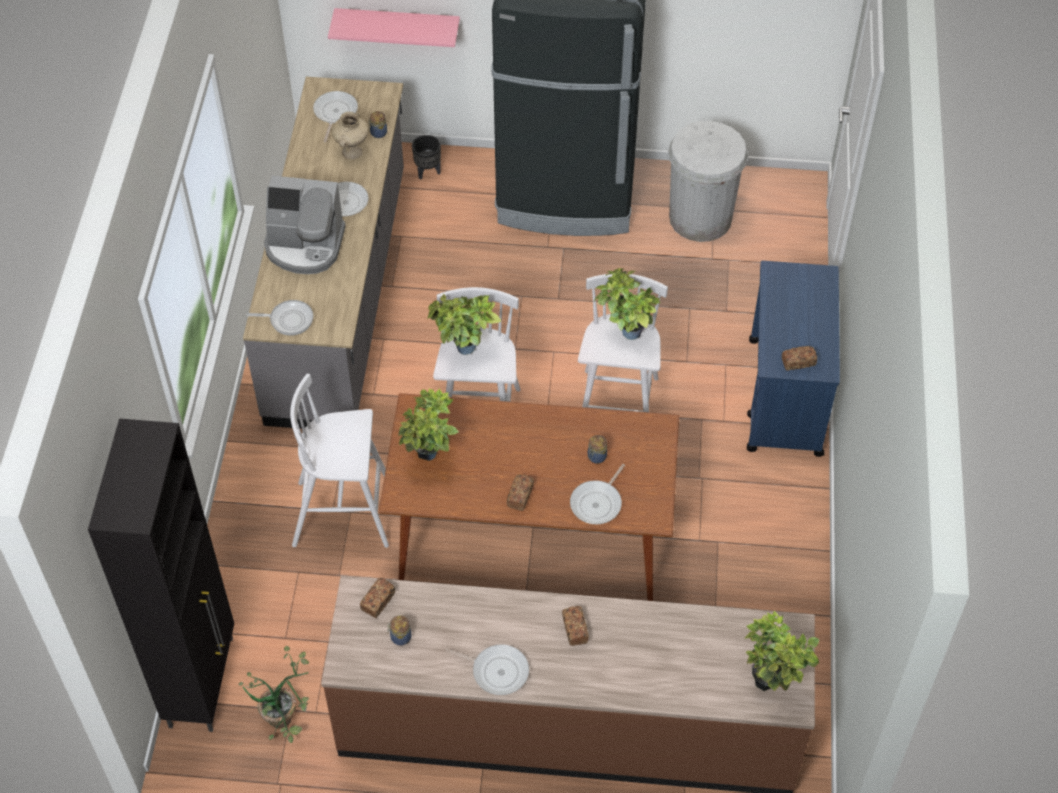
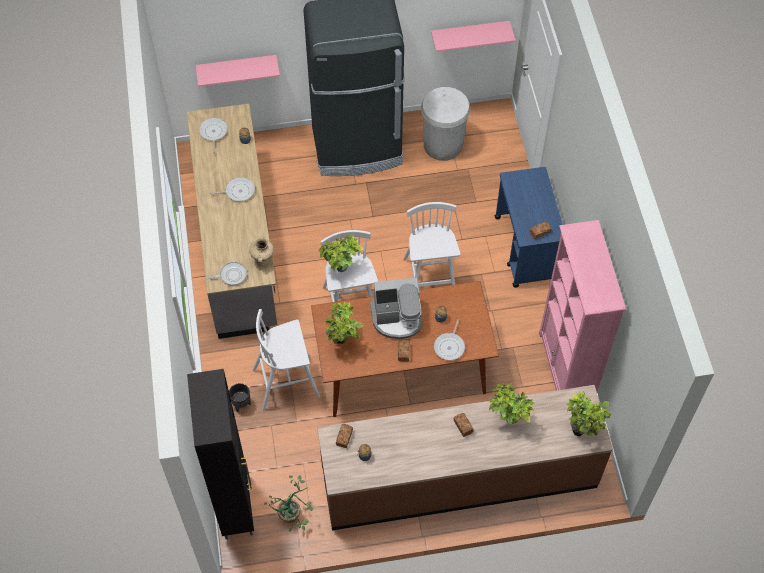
camera: 15 degrees left, 5 degrees up
(305, 246) = (225, 225): coffee machine -> coffee machine (397, 318)
(352, 152) = (233, 157): beige vase -> beige vase (263, 261)
(428, 172) = (266, 150): black planter -> black planter (242, 404)
(497, 671) = (426, 462): frying pan -> none
(625, 333) = (433, 236): potted plant -> potted plant (507, 419)
(769, 42) = (469, 33): none -> pink shelf
(795, 595) = (565, 369): none -> pink bookcase

